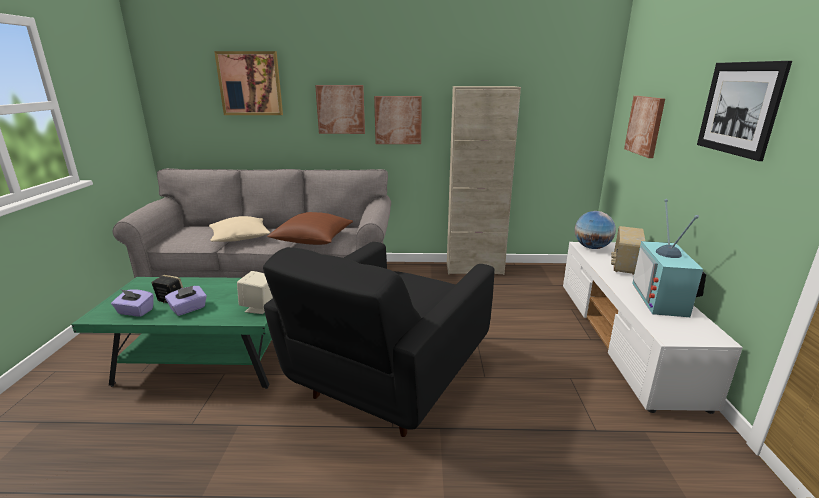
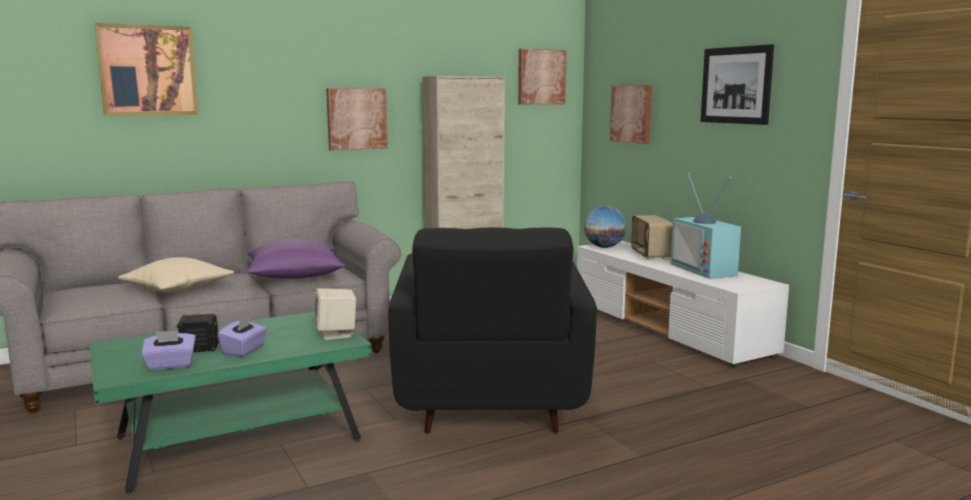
camera: 30 degrees left, 10 degrees down
(313, 240) = (294, 275): brown pillow -> purple pillow
(341, 109) = (281, 106): picture -> picture (541, 77)

